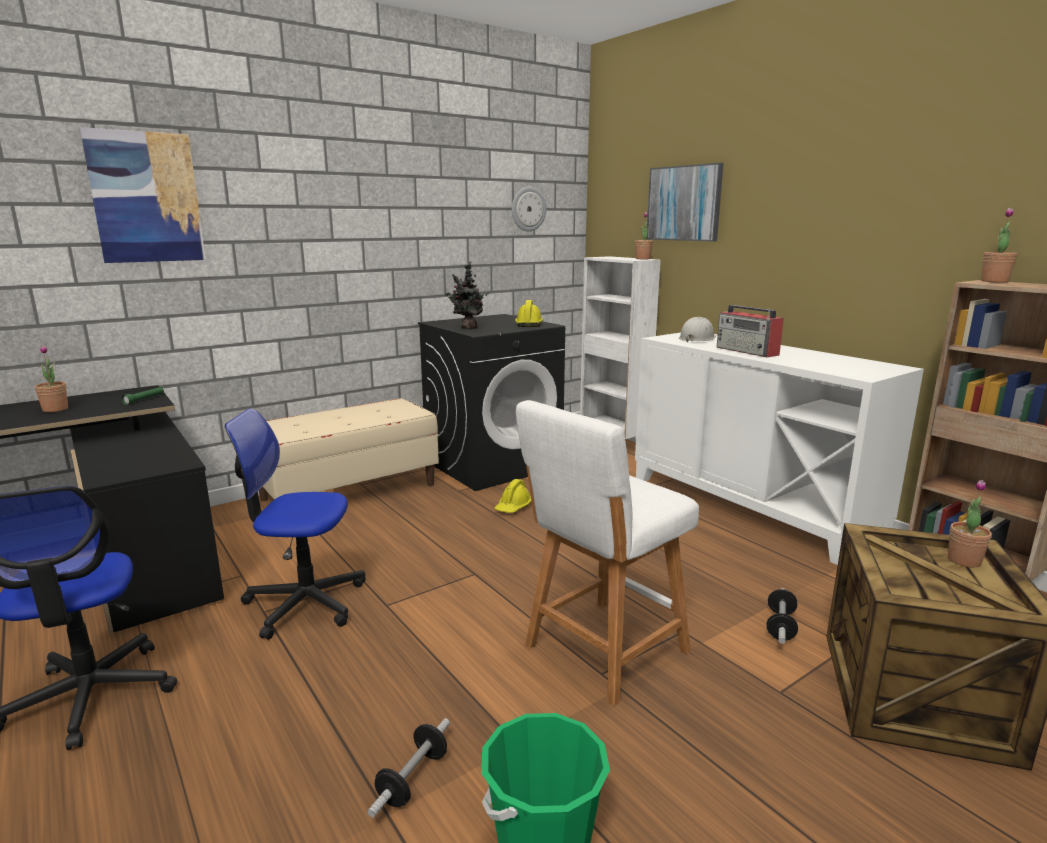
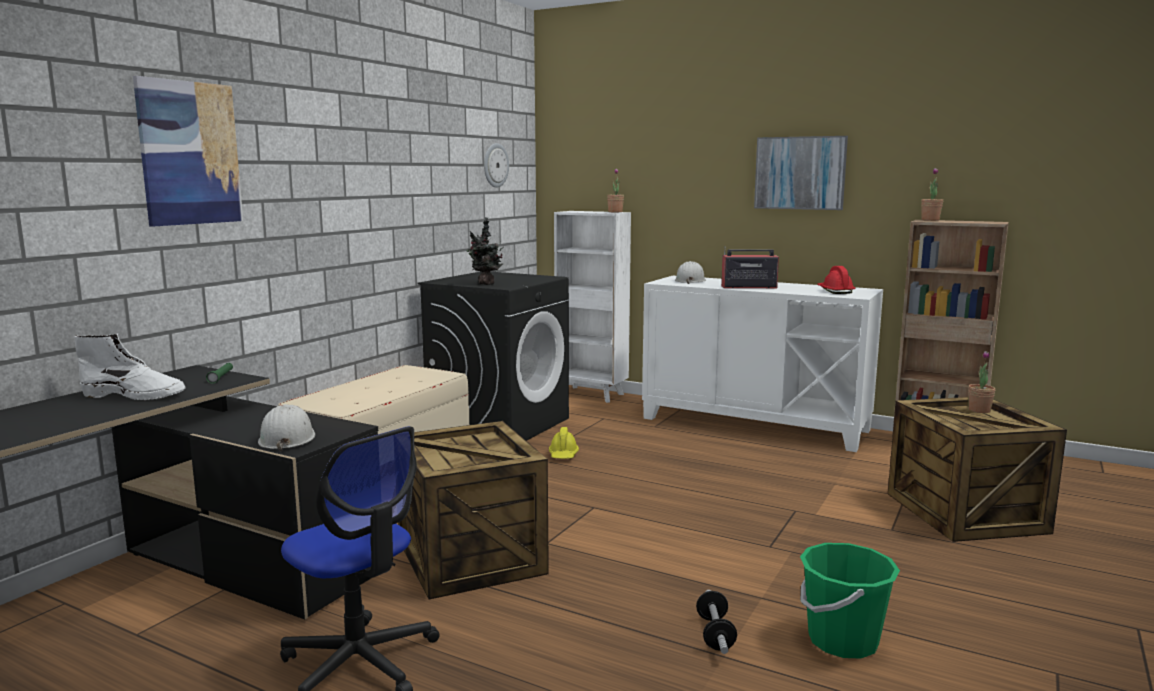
camera: 25 degrees left, 5 degrees down
(55, 409) = (135, 395): potted plant -> white boot
(117, 467) = (287, 438): none -> white hard hat
(305, 602) = (468, 557): office chair -> crate
(529, 324) = (533, 278): yellow hard hat -> none
(601, 652) = (754, 534): white stool -> none
(684, 203) = (651, 161): picture -> picture (800, 173)
(747, 351) = (748, 287): radio -> radio turned 150 degrees clockwise
(780, 626) = (854, 494): dumbbell -> none
(847, 366) = (835, 291): none -> red hard hat

